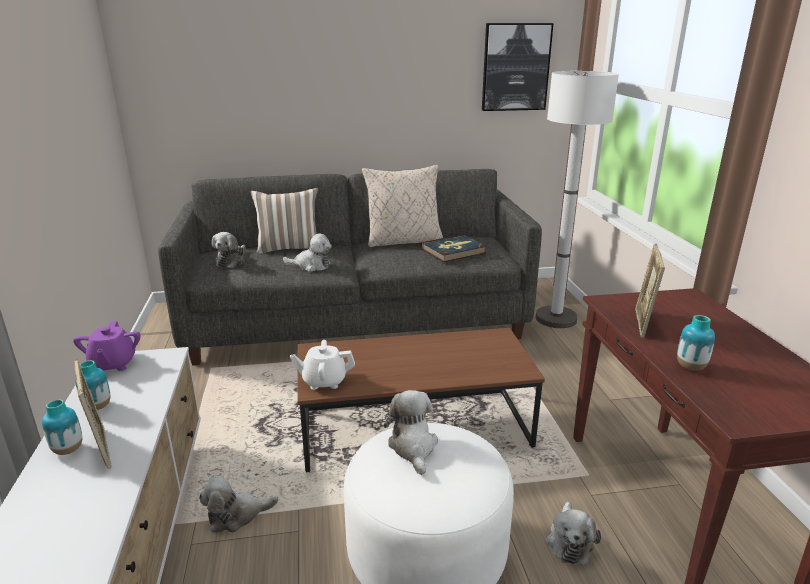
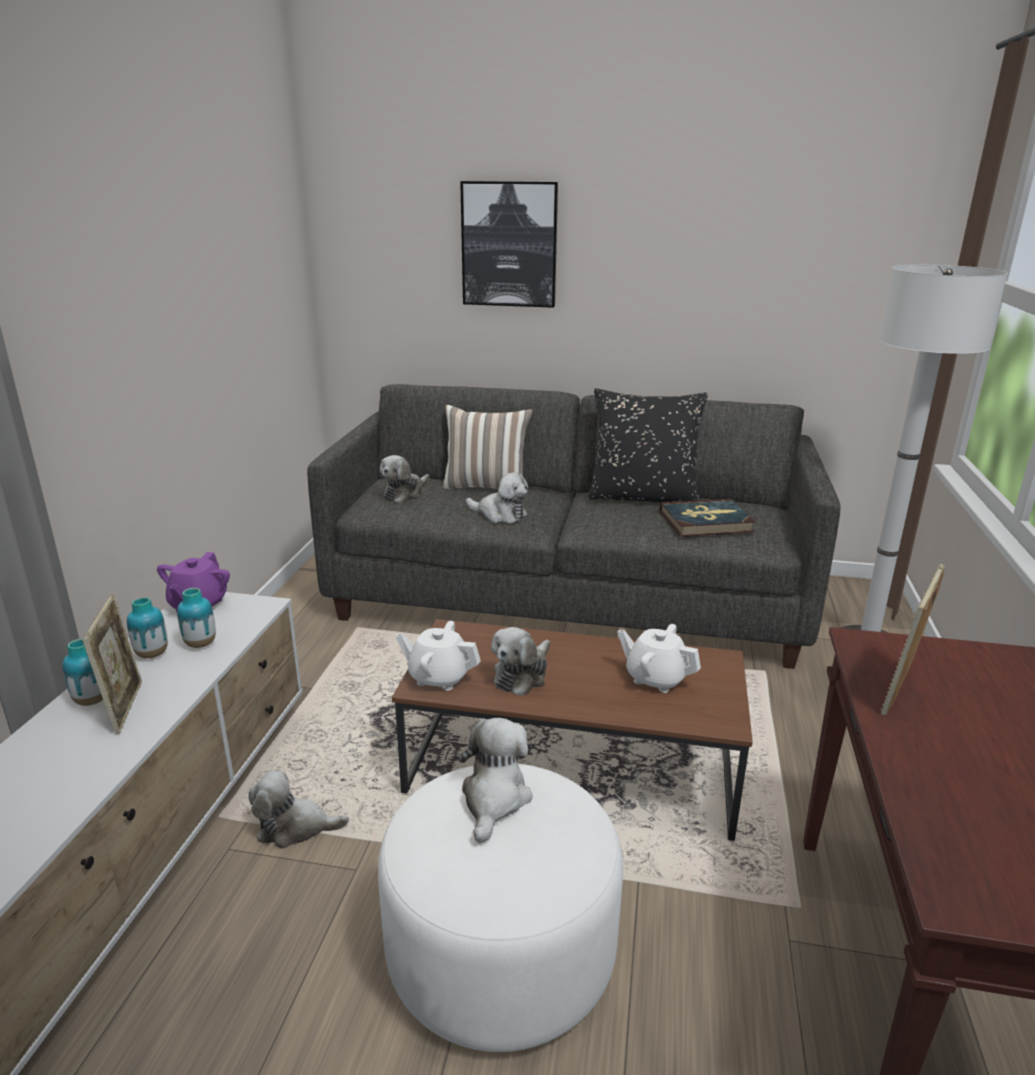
camera: 20 degrees right, 0 degrees up
(404, 241) = (643, 497): beige pillow -> black pillow
(467, 353) = (655, 678): none -> white teapot
(515, 67) = (859, 254): picture -> picture (509, 245)
(569, 541) = (718, 1002): plush toy -> plush toy (522, 674)
(690, 367) = (935, 784): vase -> vase (200, 644)

